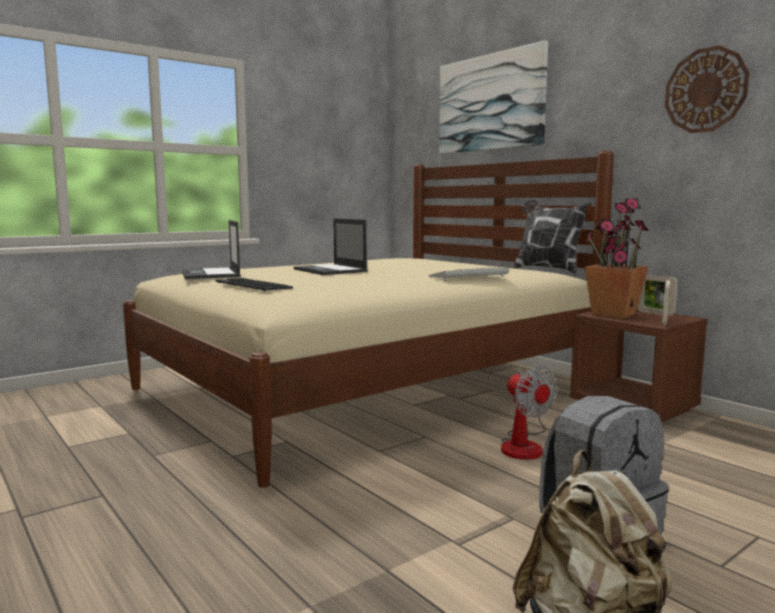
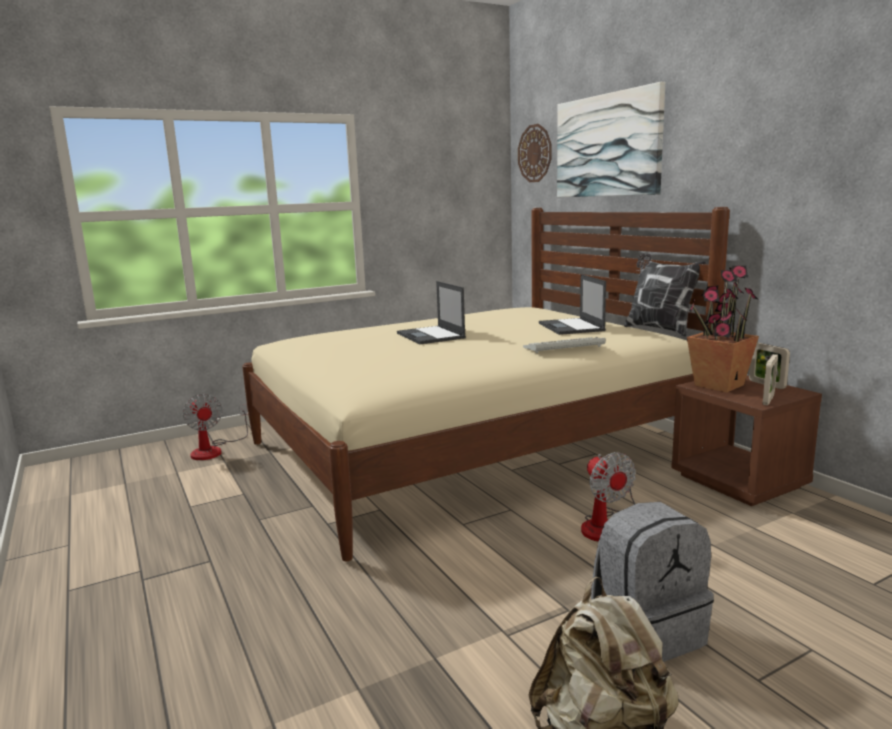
camera: 10 degrees right, 5 degrees up
(86, 396) = (214, 450): none -> fan
(210, 274) = (316, 342): laptop -> laptop (571, 327)
(253, 285) = (348, 362): keyboard -> none
(705, 90) = (828, 145): wall clock -> wall clock (535, 153)

